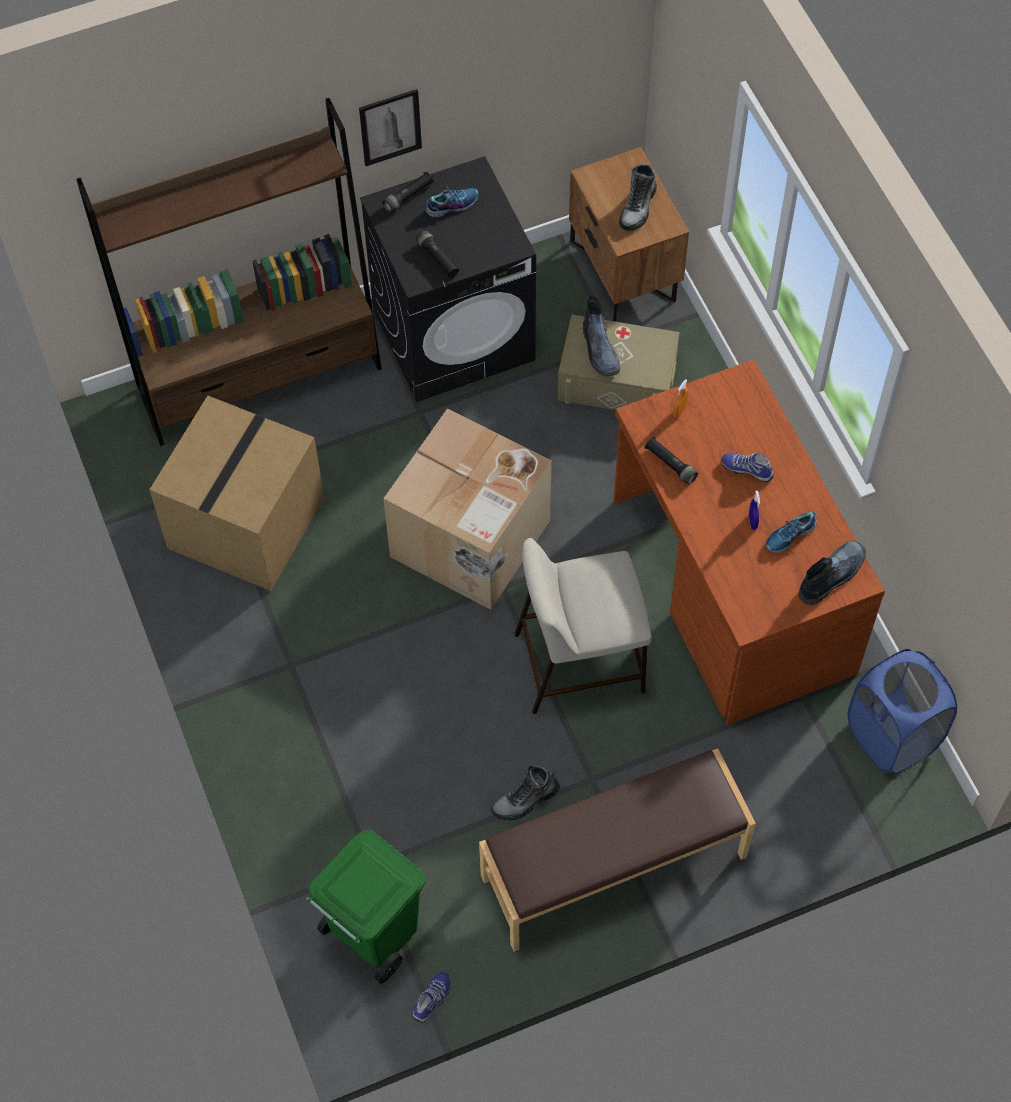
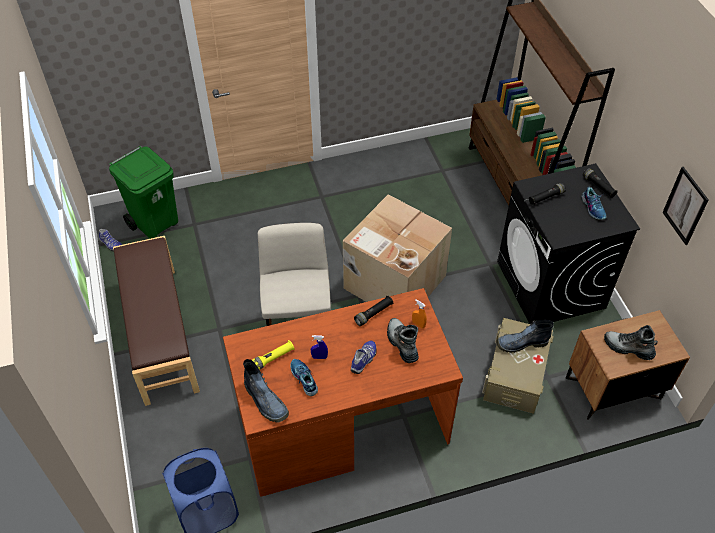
camera: 95 degrees right, 10 degrees down
(245, 520) = (416, 181): cardboard box -> none
(390, 127) = (627, 141): picture -> picture (685, 206)
(525, 800) = (214, 294): boot -> boot (402, 343)
(765, 577) = (273, 358): none -> yellow flashlight

